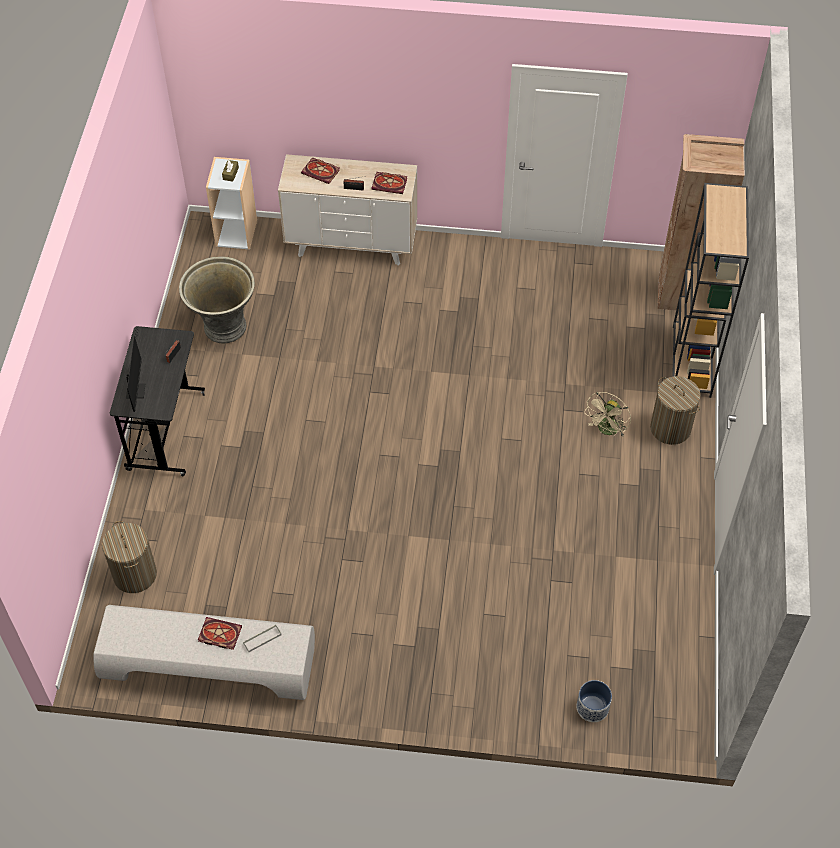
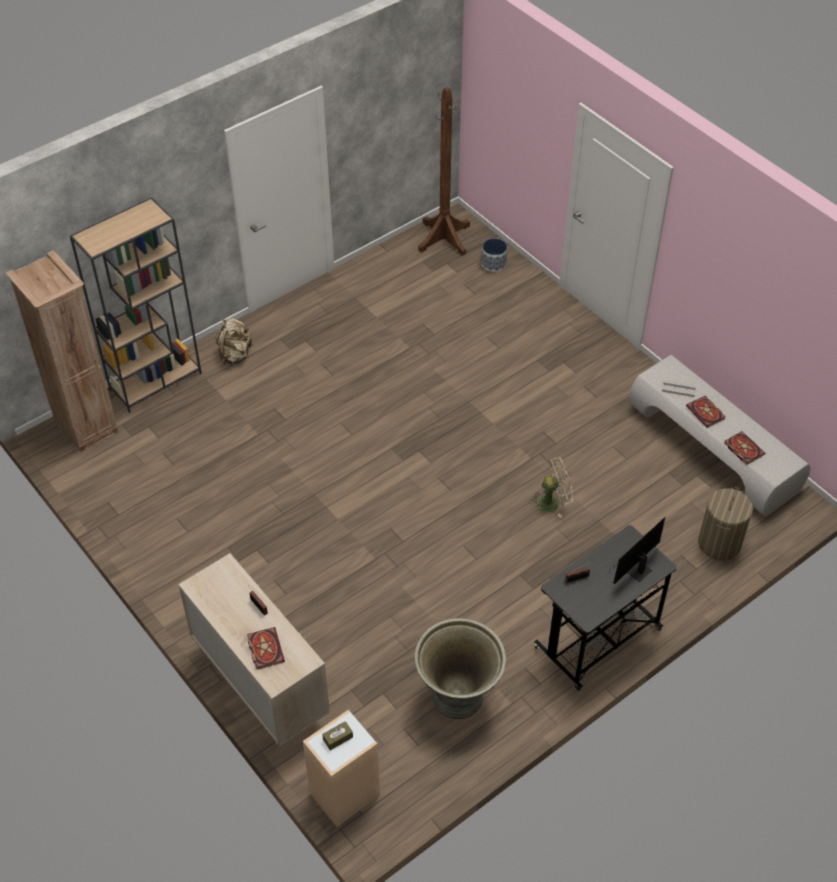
camera: 135 degrees left, 5 degrees down
(390, 184) = (224, 584): book -> book (742, 448)
(606, 431) = (277, 385): beige fan -> beige fan (552, 502)
(670, 428) = (235, 355): laundry basket -> beige backpack
(671, 698) = (444, 238): none -> brown clothes rack

